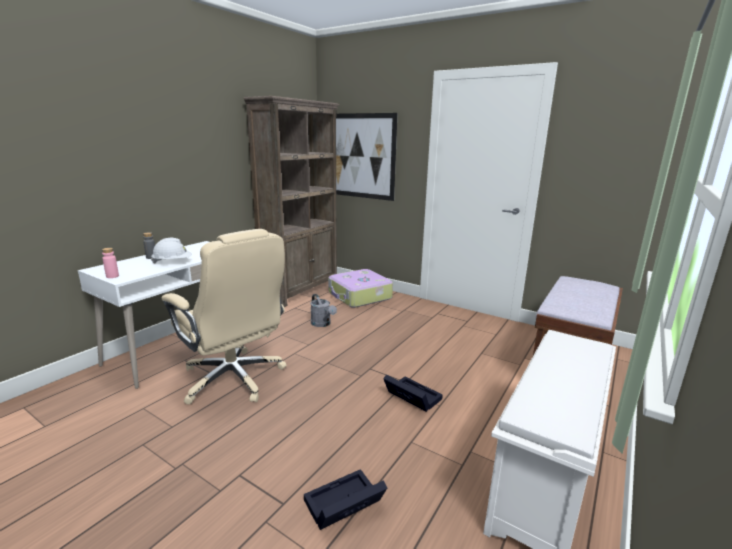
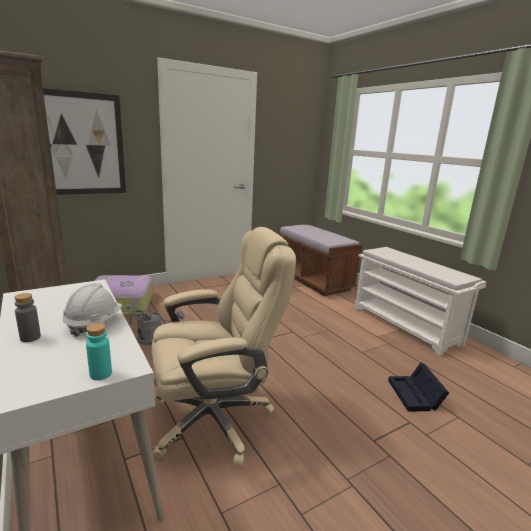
camera: 65 degrees left, 0 degrees up
(112, 276) = (101, 374): pink bottle -> turquoise bottle
(410, 397) = (312, 336): black storage box -> none

